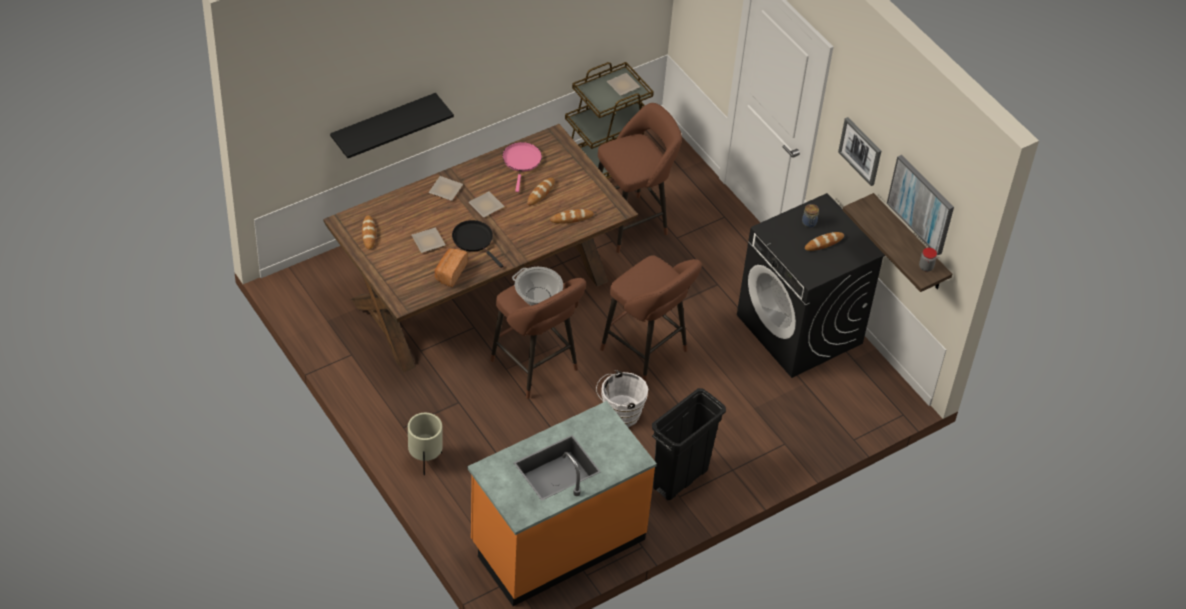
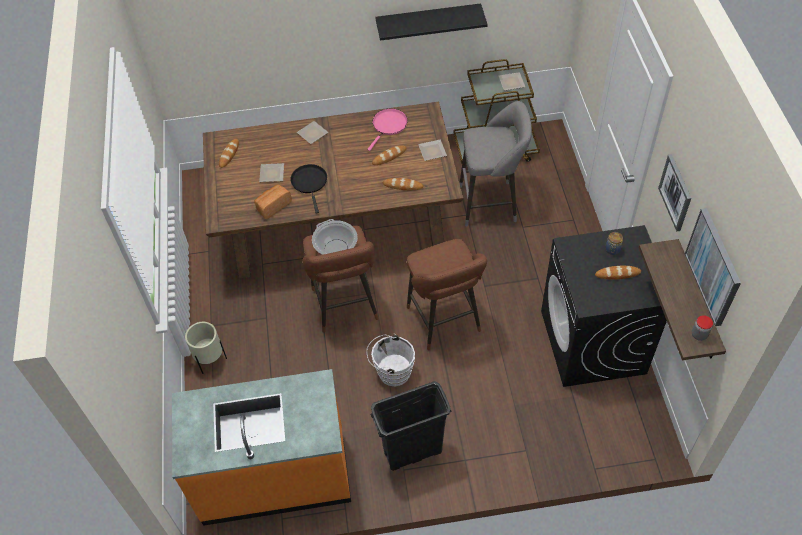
camera: 30 degrees right, 5 degrees up
(383, 124) = (279, 65): black shelf -> black shelf (428, 22)
(487, 206) = (338, 156): plate -> plate (433, 152)
(632, 222) = (491, 203): brown stool -> grey stool

